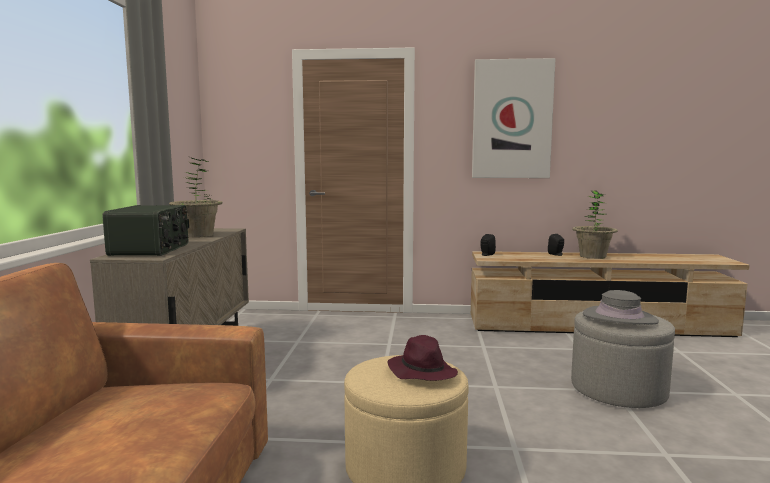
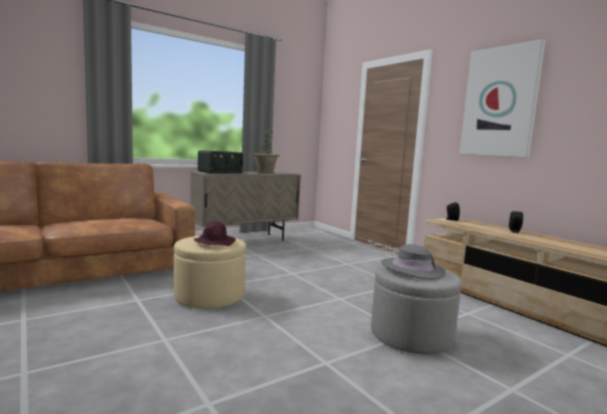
camera: 50 degrees right, 0 degrees up
(592, 256) = (546, 239): potted plant -> none

